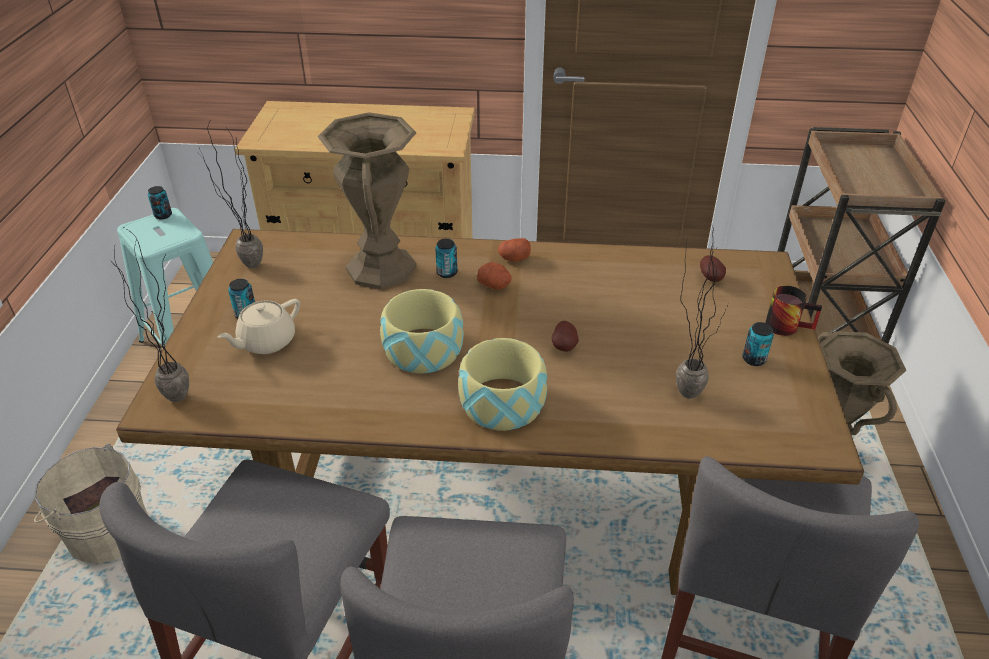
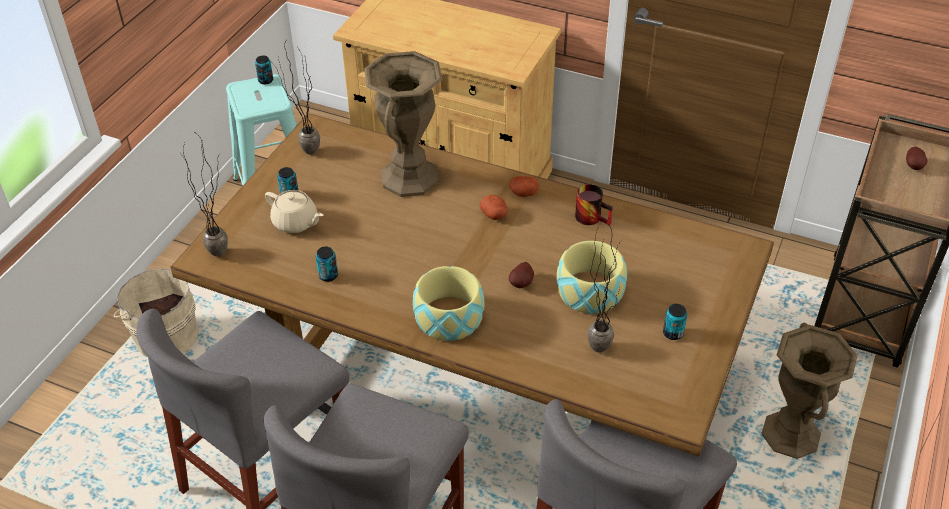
camera: 20 degrees right, 5 degrees up
(266, 341) = (296, 222): beige teapot -> beige teapot turned 120 degrees counterclockwise
(423, 350) = (410, 259): bowl -> bowl (590, 292)
(447, 273) = (460, 194): can -> can (328, 275)
(711, 278) = (684, 251): potato -> potato (914, 166)
(787, 325) = (723, 310): mug -> mug (593, 217)

